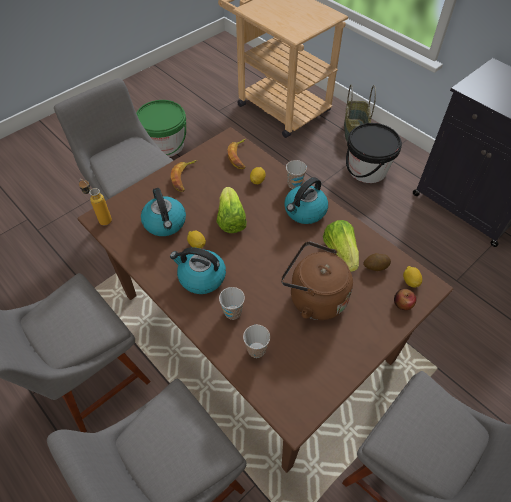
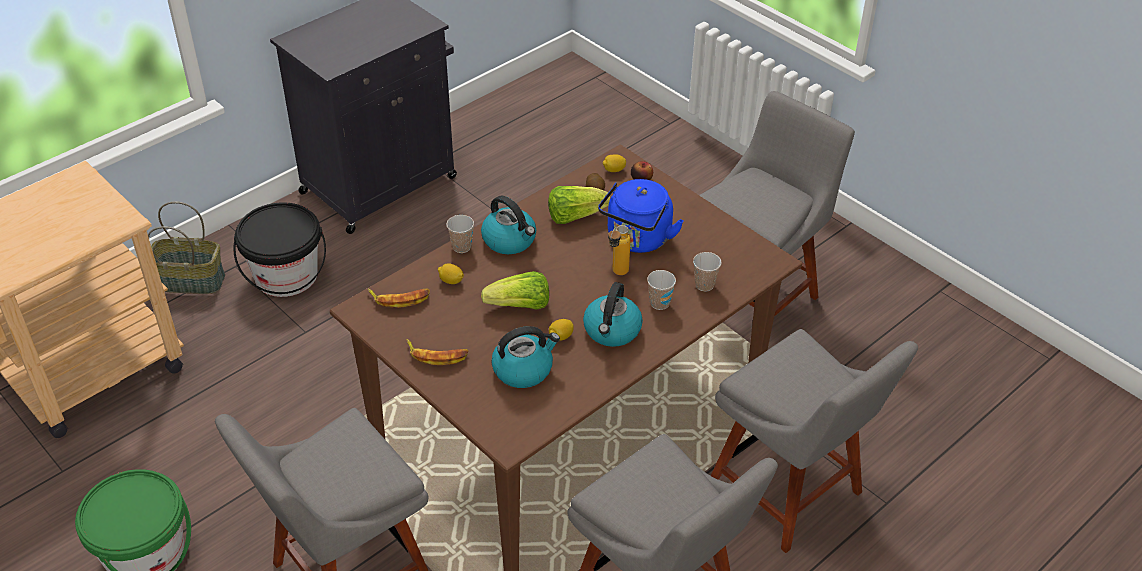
camera: 90 degrees left, 10 degrees down
(101, 218) = (511, 439): bottle -> bottle (617, 274)
(314, 298) = (637, 240): brown kettle -> blue kettle

